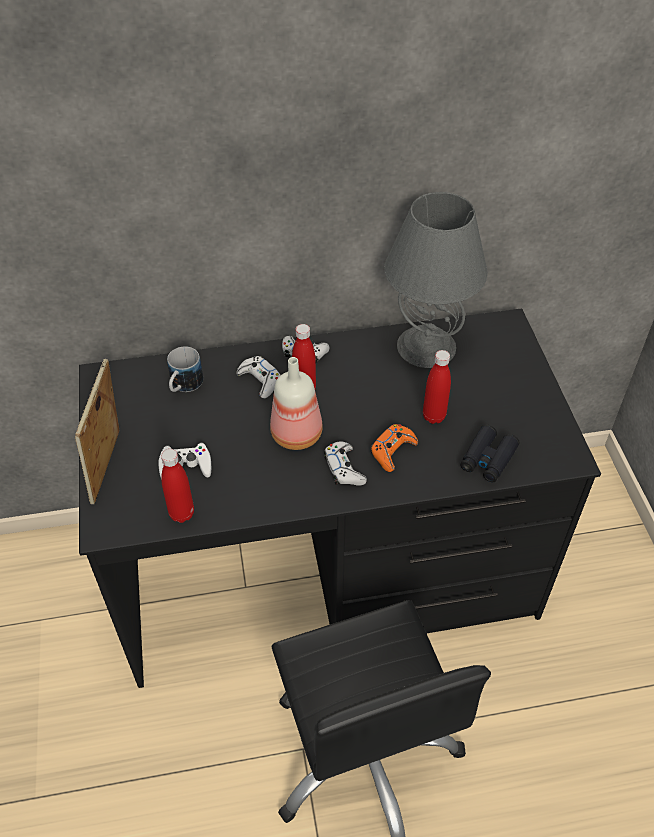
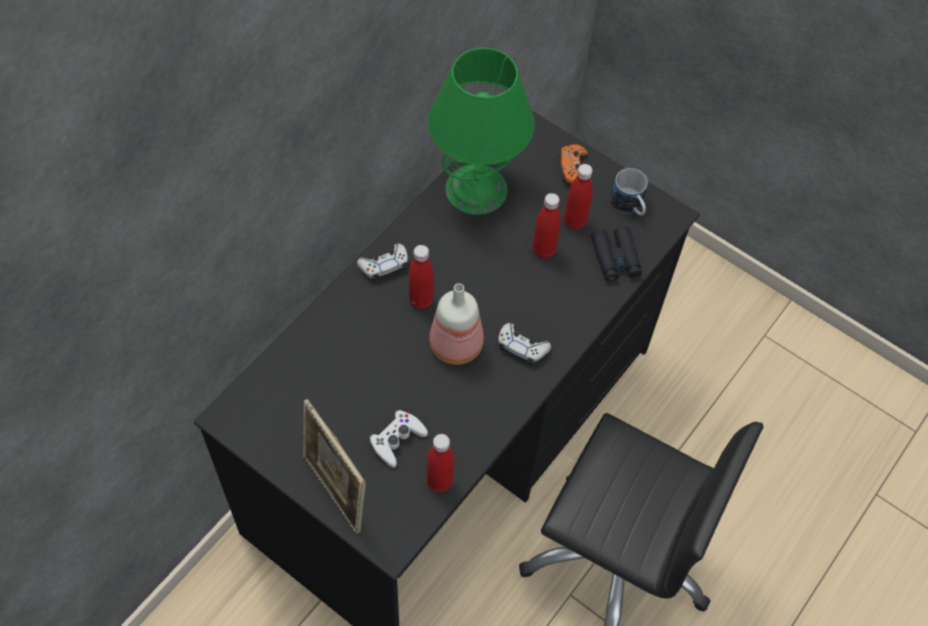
camera: 45 degrees left, 10 degrees up
(184, 386) = (315, 371): mug -> mug (629, 207)
(260, 380) = (375, 318): white game controller -> none
(392, 451) = (542, 304): orange game controller -> orange game controller (574, 170)
(425, 346) = (476, 190): grey table lamp -> green table lamp
(481, 413) = (574, 222): none -> red bottle

